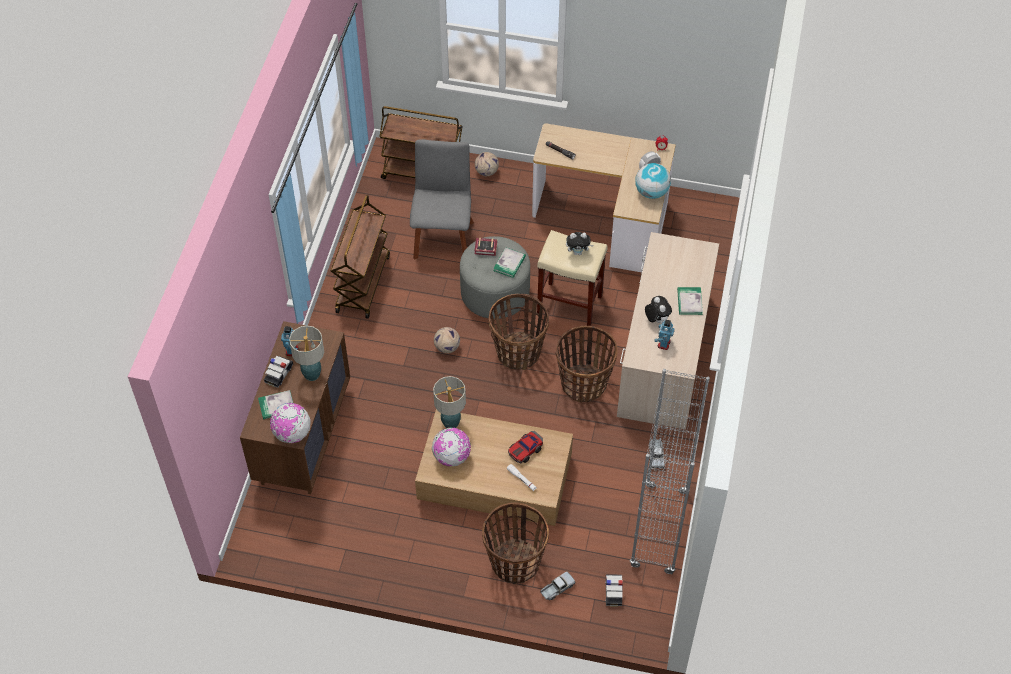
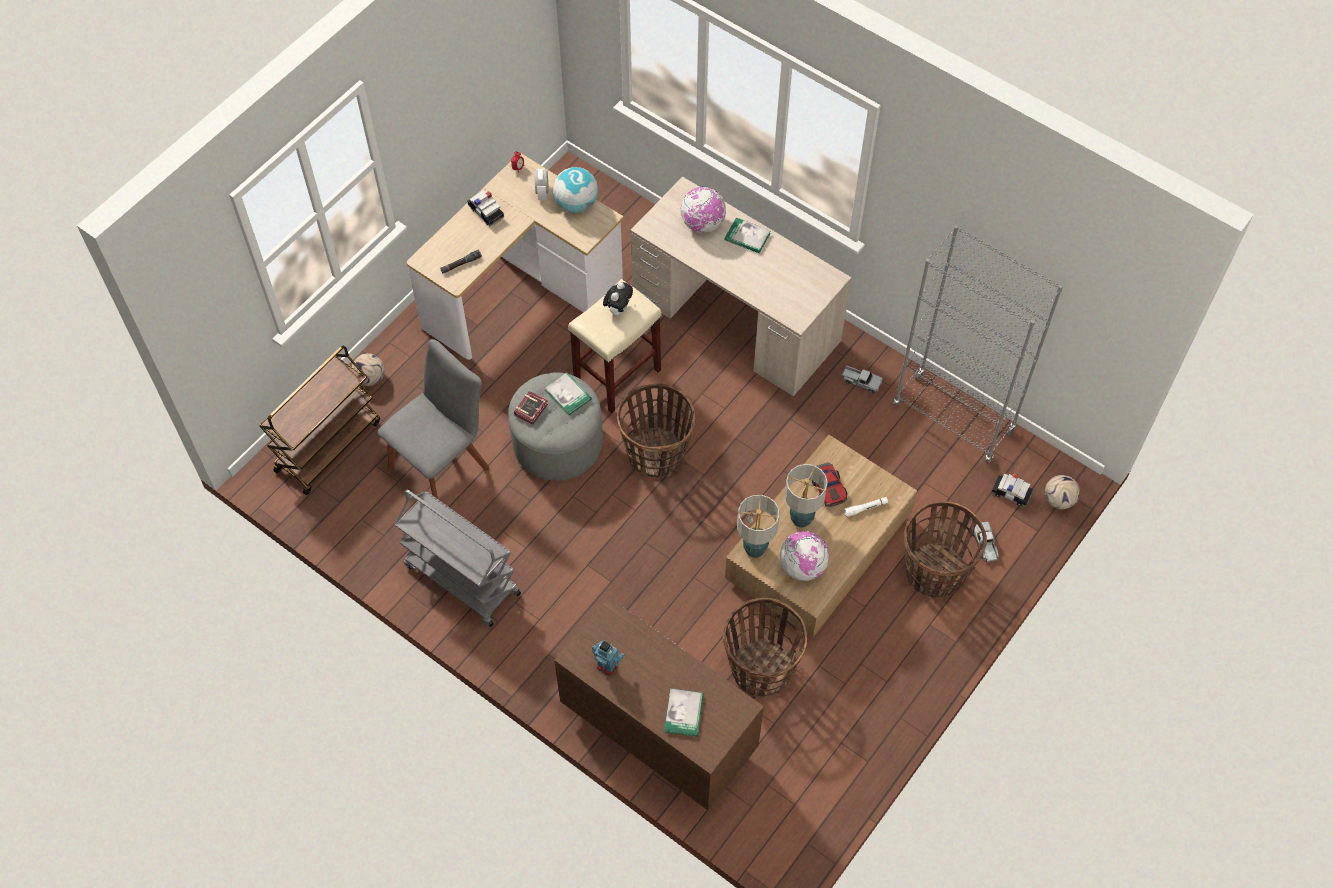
camera: 65 degrees left, 5 degrees up
(279, 374) = (636, 694): toy car -> toy car (486, 212)
(292, 434) = (734, 710): globe -> globe (702, 224)
(312, 374) = (655, 655): table lamp -> table lamp (801, 518)
(362, 283) = (461, 579): brown cart -> grey cart
(443, 237) = (442, 464): grey chair -> grey chair turned 105 degrees clockwise
(447, 348) = (610, 525): football -> football (1059, 500)
(584, 384) = (734, 408): basket -> basket (761, 668)
(656, 320) = (755, 277): plush toy -> none
(663, 343) = (791, 284): toy robot -> none

